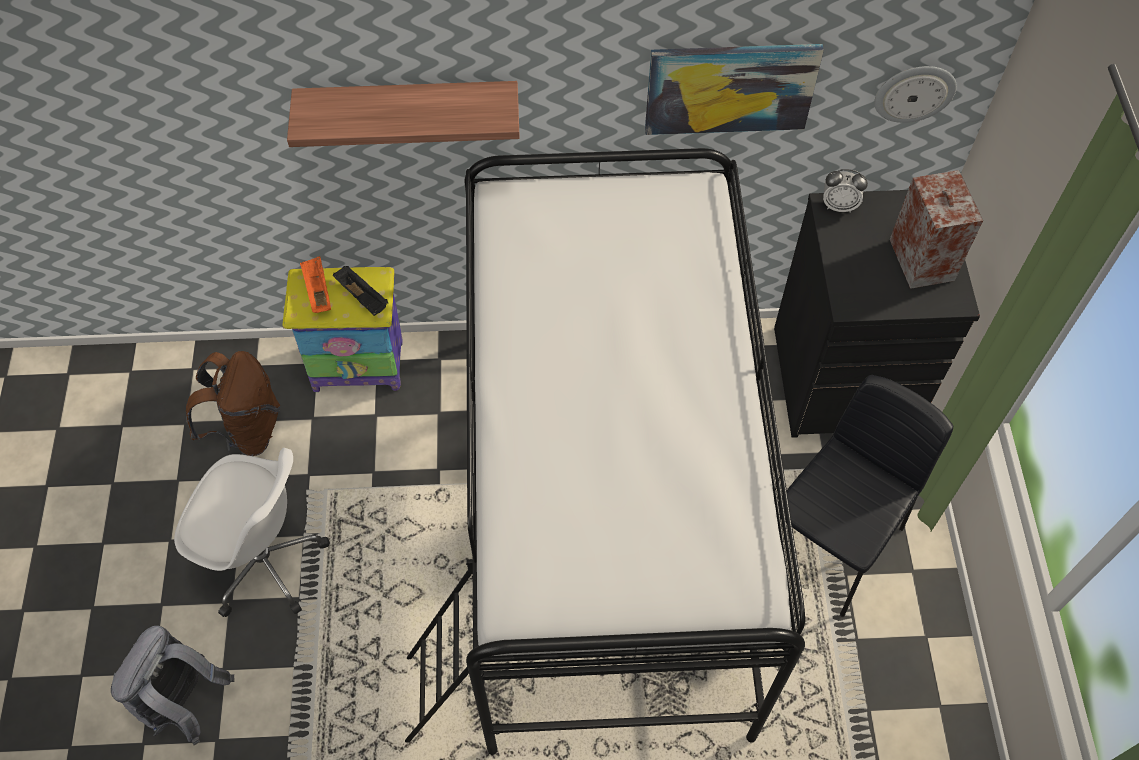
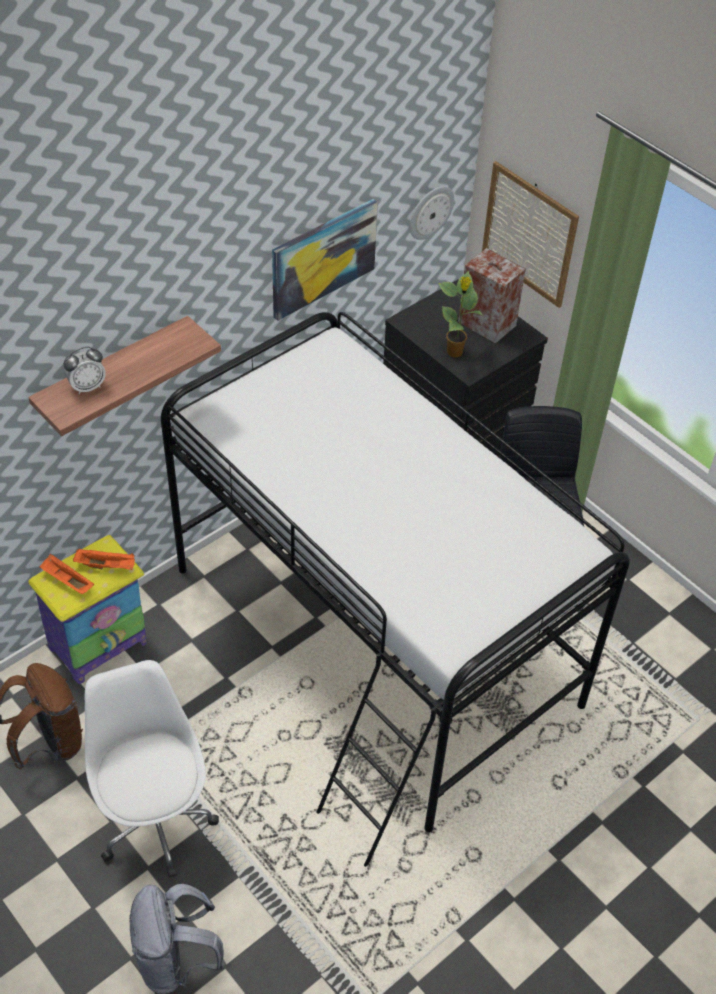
camera: 40 degrees left, 10 degrees down
(270, 565) = (156, 822): white office chair -> white office chair turned 90 degrees counterclockwise
(363, 297) = (106, 565): black tray -> orange tray
(839, 205) = (410, 317): alarm clock -> alarm clock (87, 386)
(853, 274) = (455, 352): none -> potted plant
(1017, 178) = (529, 232): none -> picture

